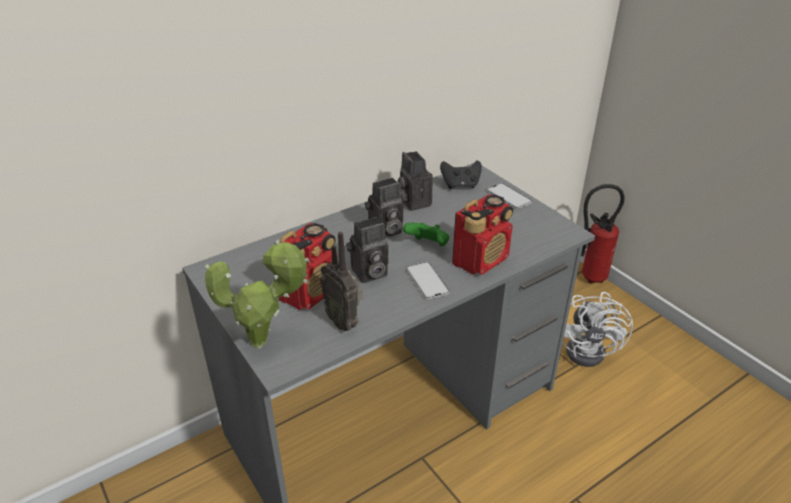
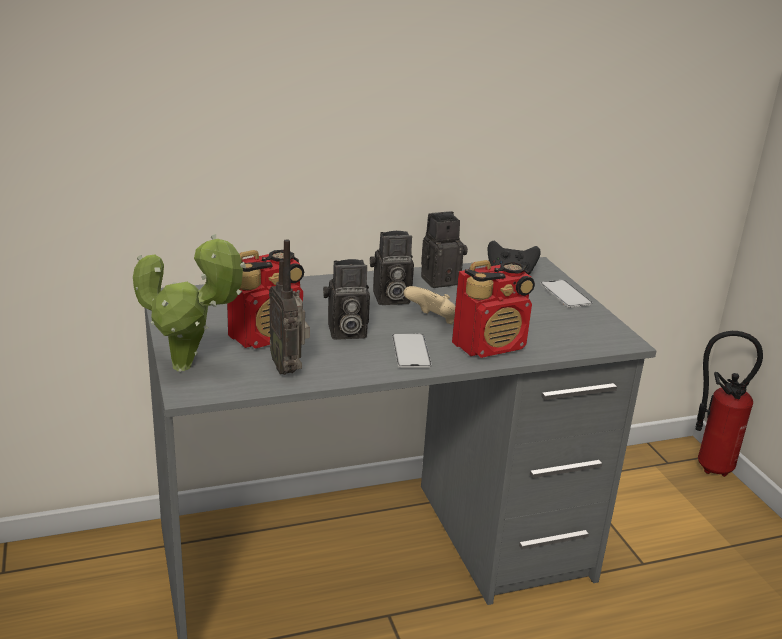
camera: 15 degrees right, 10 degrees down
(413, 202) = (441, 279): camera -> camera turned 75 degrees clockwise
(428, 246) = (433, 321): green game controller -> beige game controller
(591, 350) = (675, 551): white fan -> none

